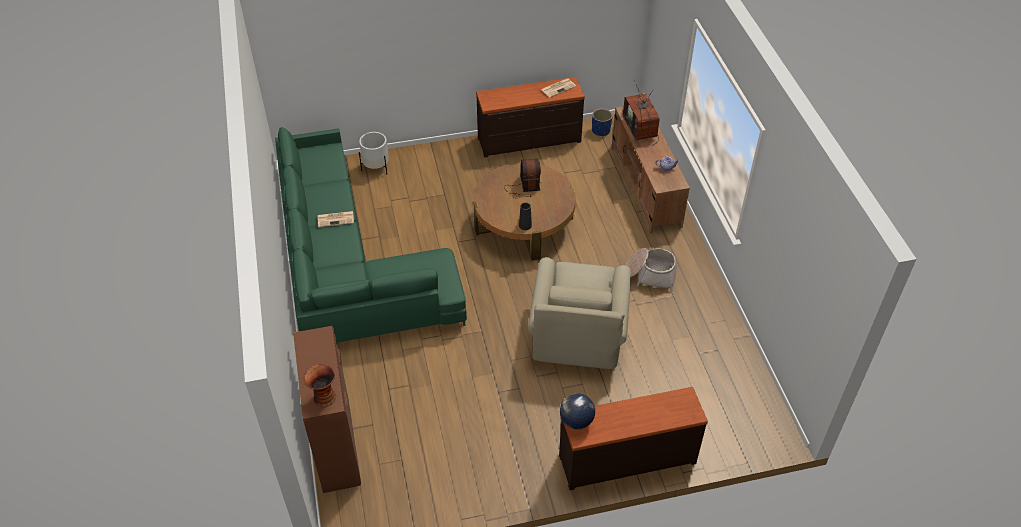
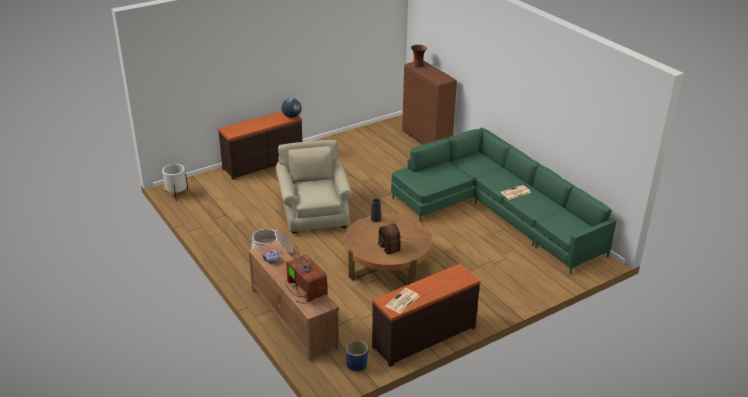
camera: 160 degrees right, 15 degrees down
(376, 167) = (541, 279): white planter -> white planter (176, 194)

